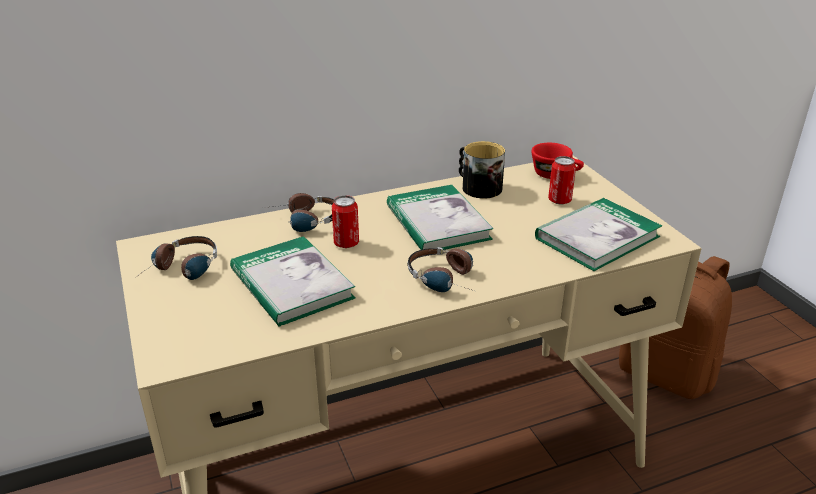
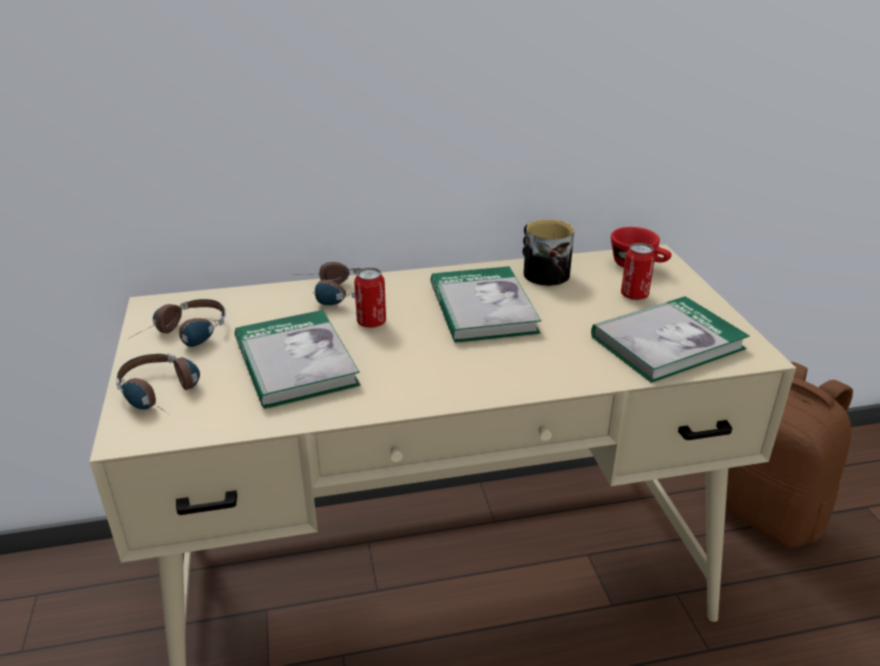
camera: 10 degrees right, 0 degrees up
(448, 280) = (473, 375): headphones -> headphones (164, 394)

